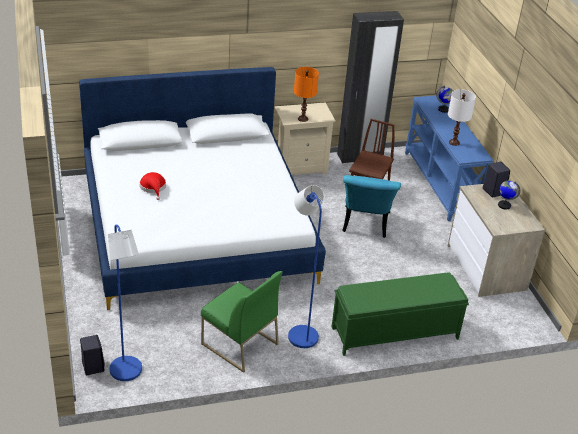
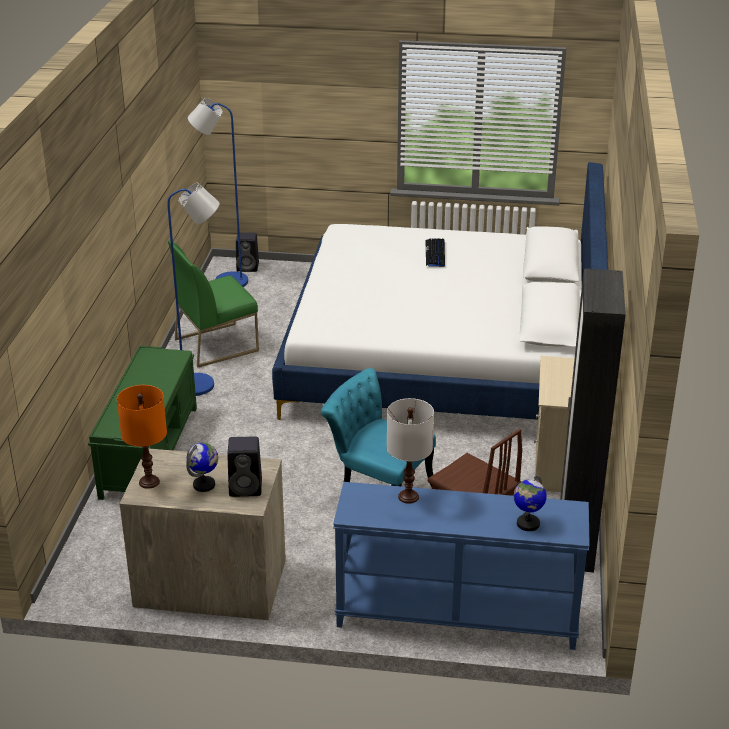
camera: 115 degrees right, 5 degrees down
(153, 187) = (435, 253): red hat -> keyboard
(303, 118) = (553, 375): orange table lamp -> orange table lamp (149, 482)

